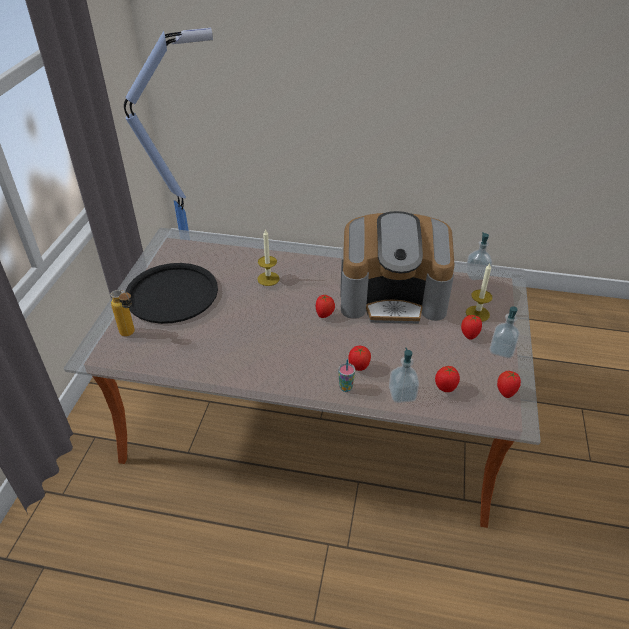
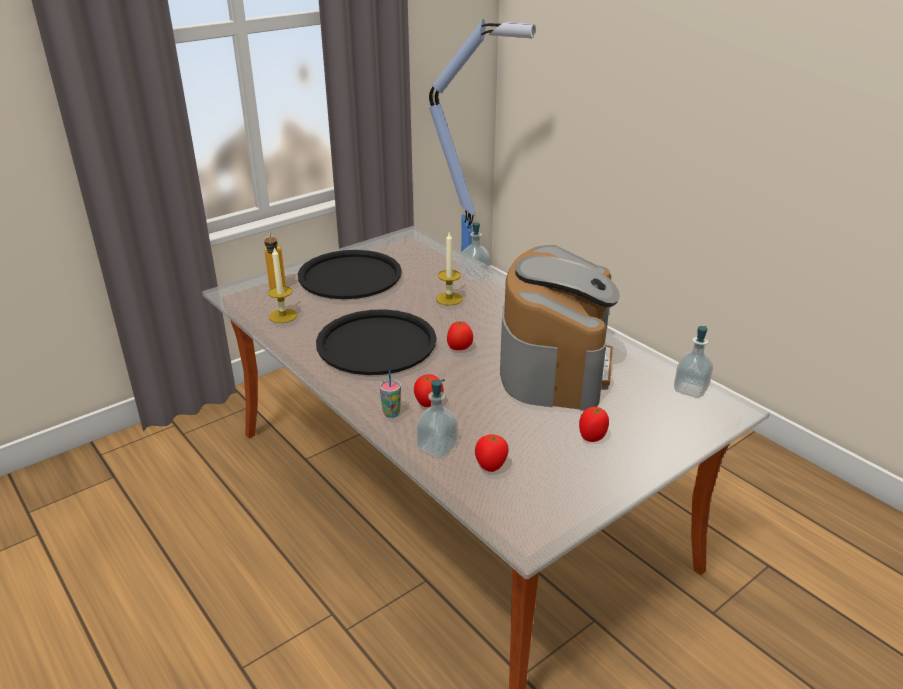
camera: 40 degrees right, 10 degrees down
(266, 340) = (376, 343): none -> black tray
(393, 296) = (555, 365): coffee machine -> coffee machine turned 120 degrees counterclockwise
(477, 313) = (634, 424): candle -> candle (283, 316)
(501, 350) = (612, 470): soap dispenser -> soap dispenser (475, 276)
(505, 392) = (555, 508): tomato -> none

